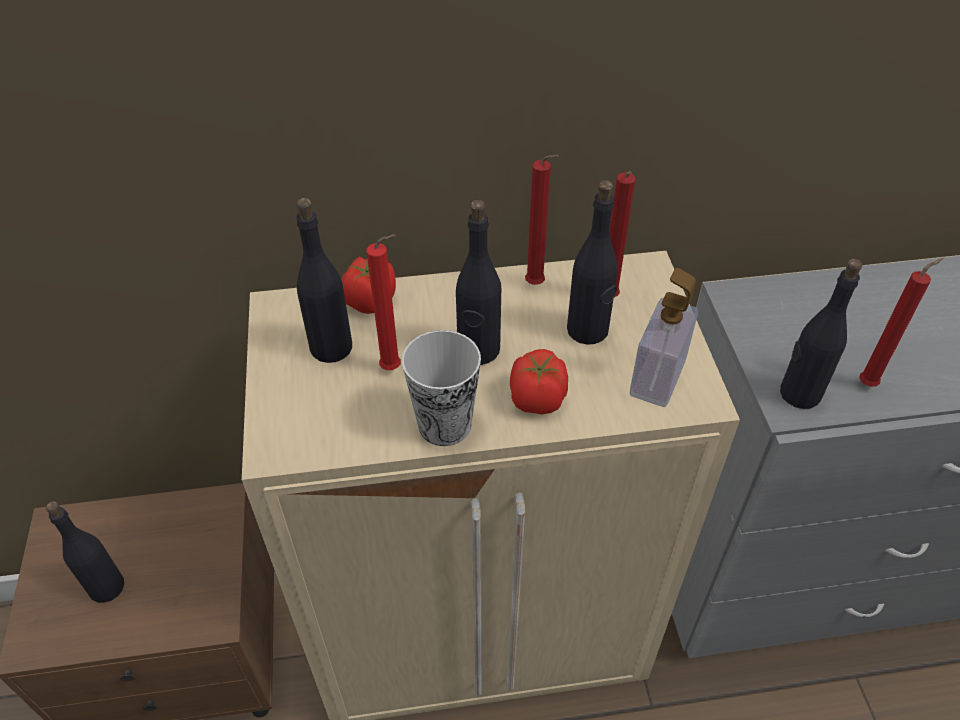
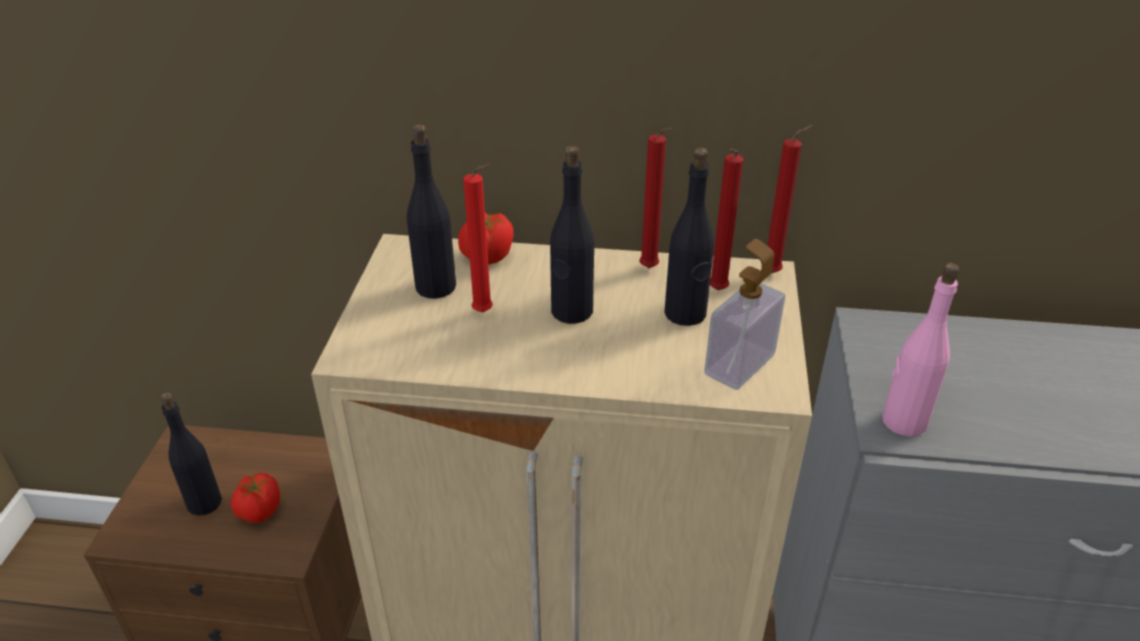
camera: 15 degrees right, 10 degrees down
(444, 424) = (513, 365): cup -> none
(536, 399) = (610, 361): tomato -> tomato (259, 511)
(799, 393) = (903, 421): black bottle -> pink bottle
(870, 383) = (987, 427): red candle -> red candle (774, 273)

